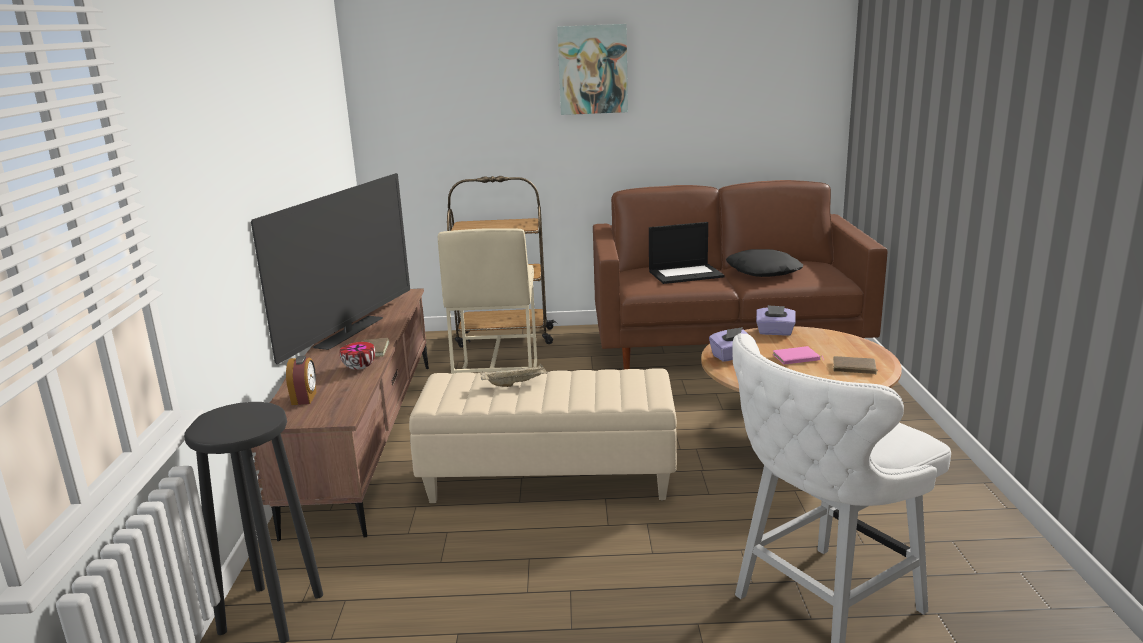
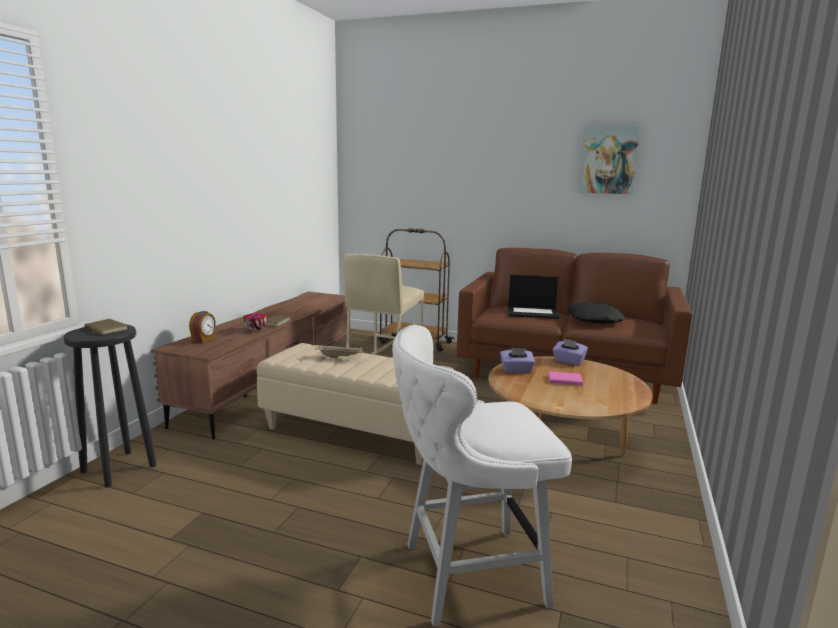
camera: 20 degrees right, 5 degrees down
(349, 333) = (276, 311): television -> none
(592, 69) = (495, 160): picture -> picture (608, 160)
(854, 368) = (604, 396): brown book -> brown book (104, 329)

